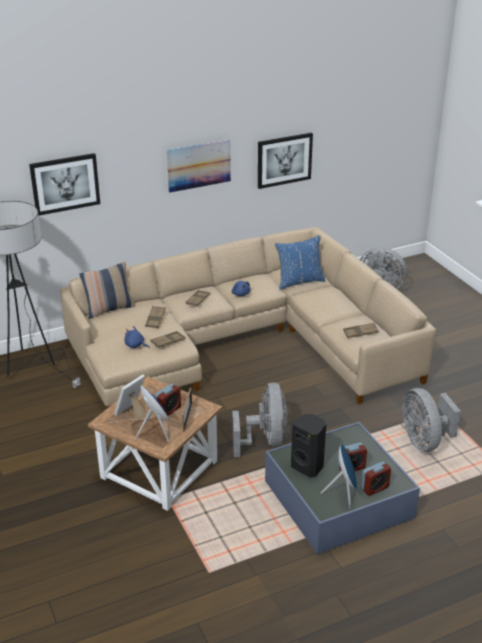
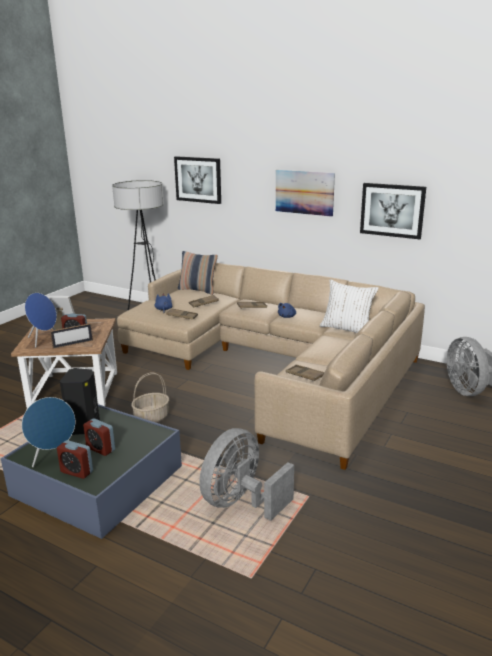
camera: 55 degrees right, 10 degrees down
(265, 440) = (152, 417): grey fan -> basket
(299, 282) = (347, 329): blue pillow -> white pillow

